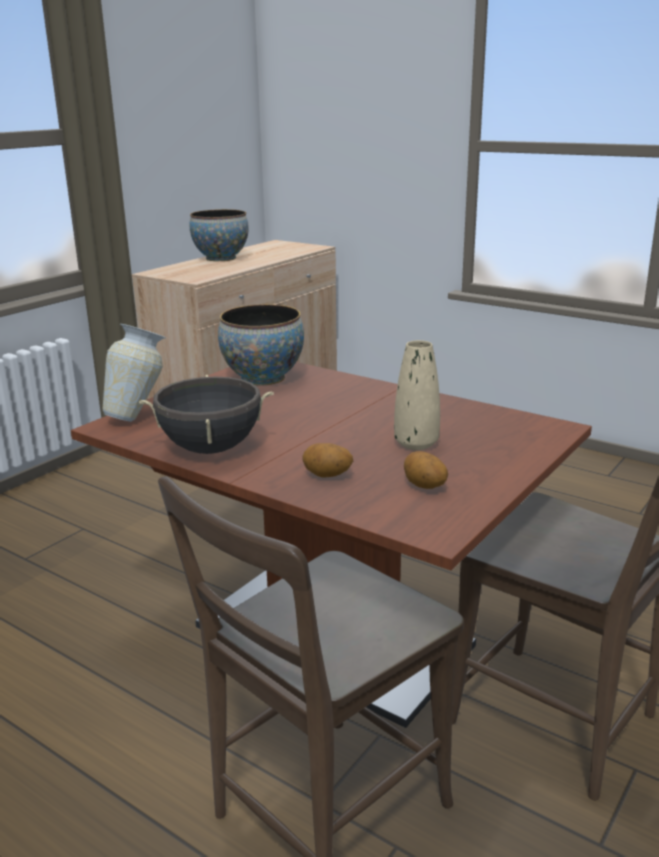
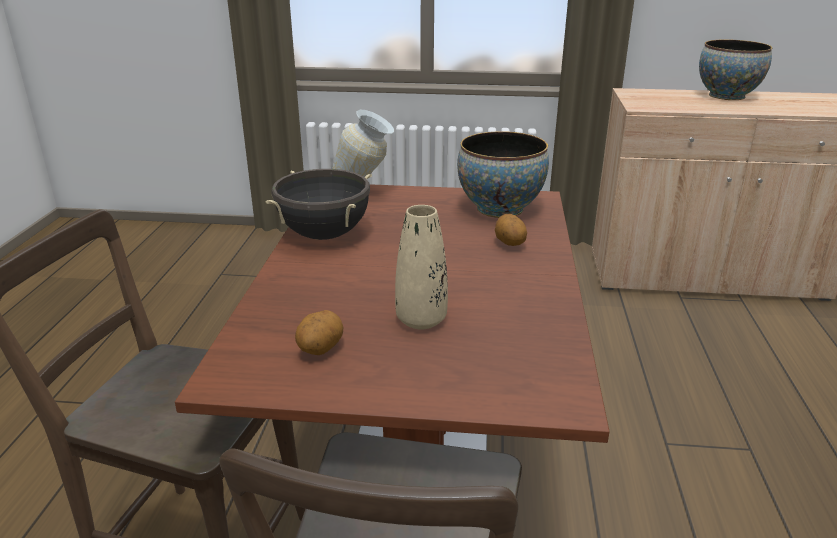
camera: 60 degrees right, 5 degrees up
(327, 476) = (309, 295): potato -> potato (509, 244)

